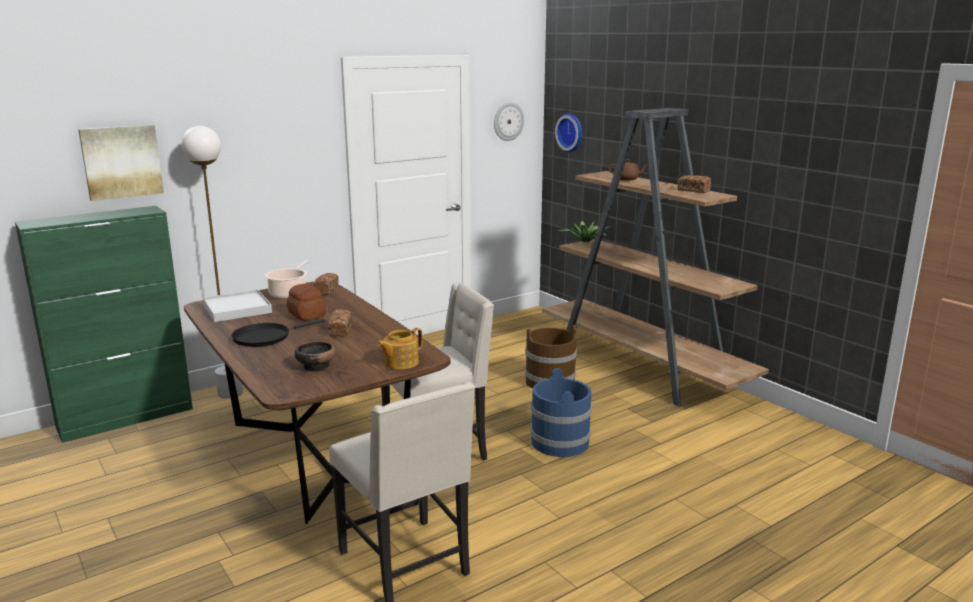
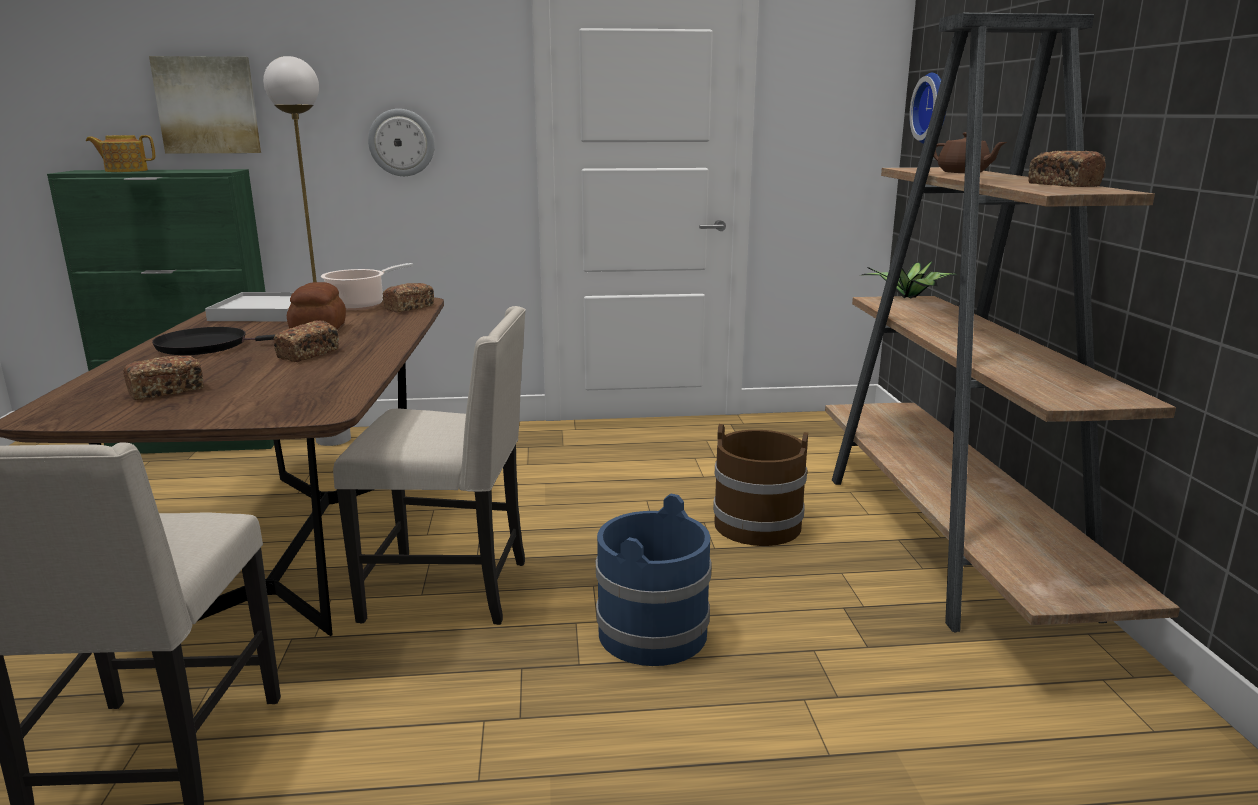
camera: 30 degrees right, 0 degrees up
(316, 366) = (166, 391): bowl -> bread
(400, 362) = (272, 409): teapot -> teapot (125, 171)
(508, 121) = (831, 91): wall clock -> wall clock (401, 142)

